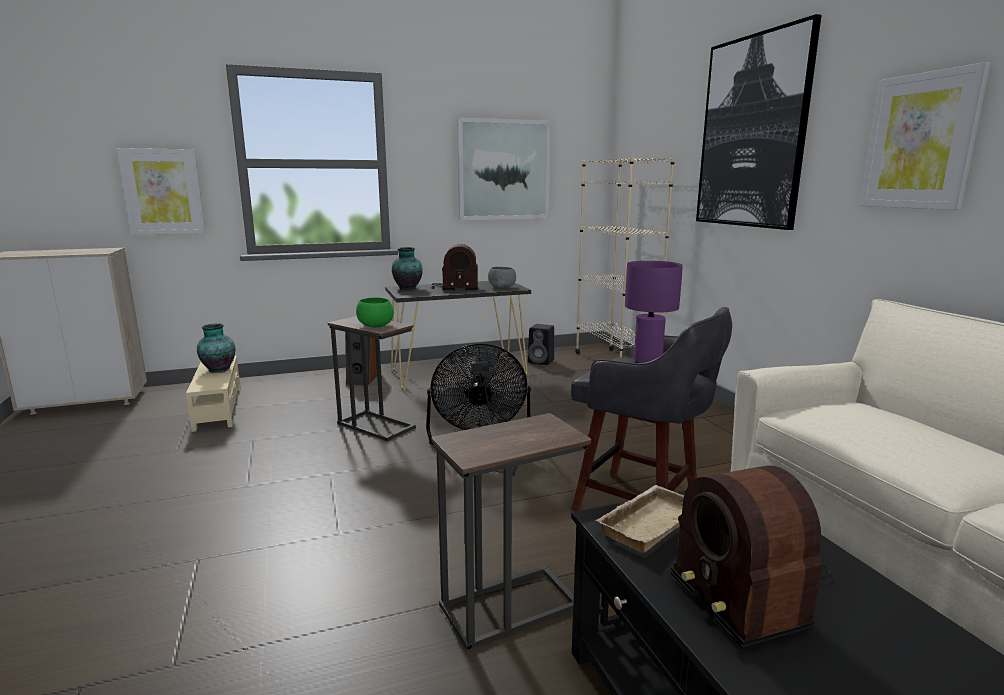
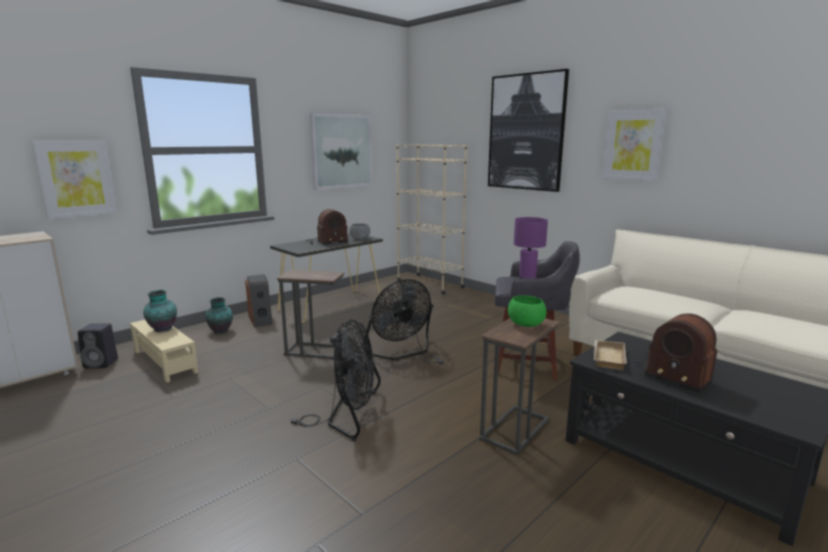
camera: 25 degrees left, 0 degrees up
(315, 518) = (346, 415): none -> black fan
(375, 326) = (319, 276): green bowl -> green bowl (526, 324)
(408, 288) = (292, 245): vase -> vase (221, 331)
(541, 361) = (381, 289): black speaker -> black speaker (102, 363)

